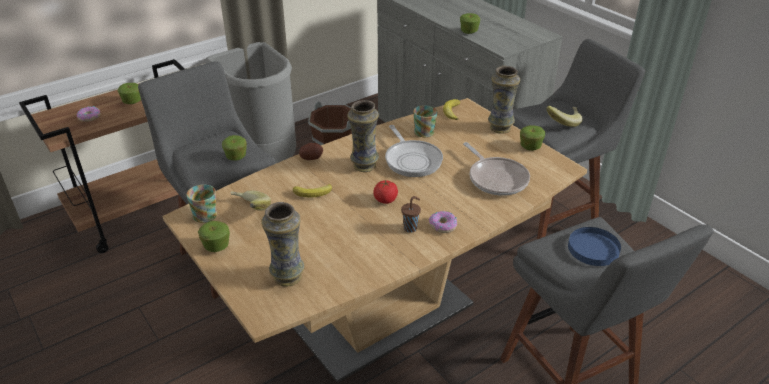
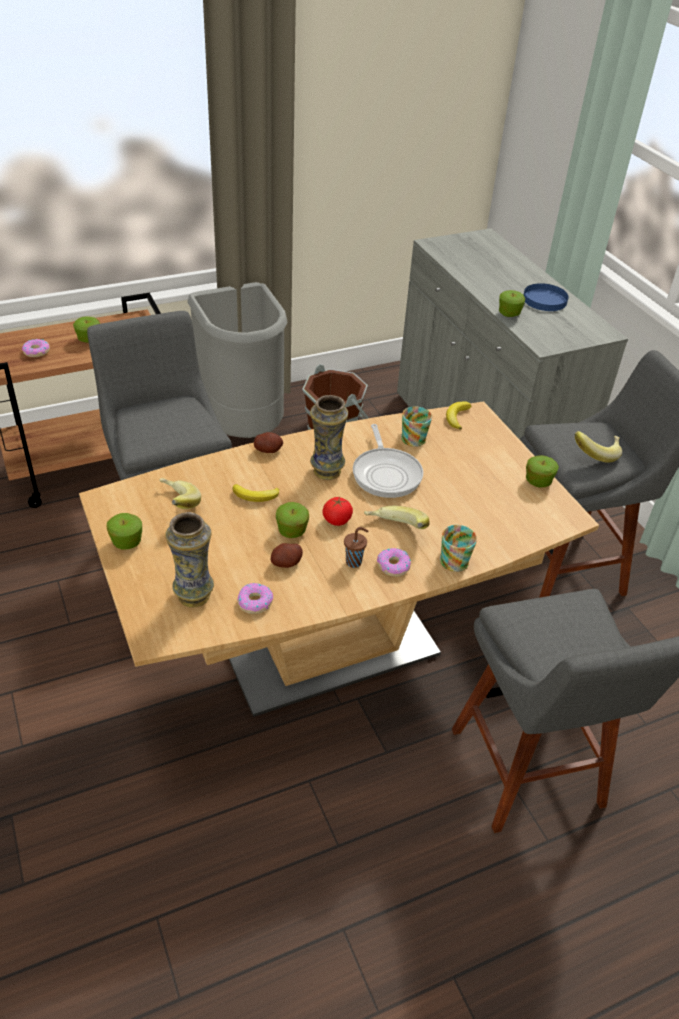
camera: 10 degrees right, 5 degrees up
(204, 213) = (126, 498): mug -> mug (453, 558)
(236, 157) = (185, 431): apple -> apple (292, 531)
(340, 272) = (255, 602): none -> donut
(356, 238) = (286, 563): none -> potato
(434, 200) = (394, 531): none -> banana
(496, 178) = (480, 517): frying pan -> none
(500, 128) = (509, 449): vase -> none
(593, 248) = (570, 629): blue plate -> blue plate (544, 300)

